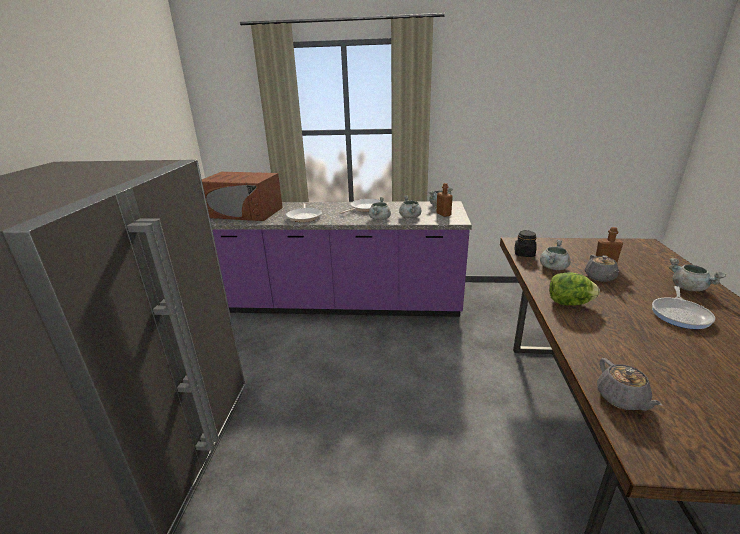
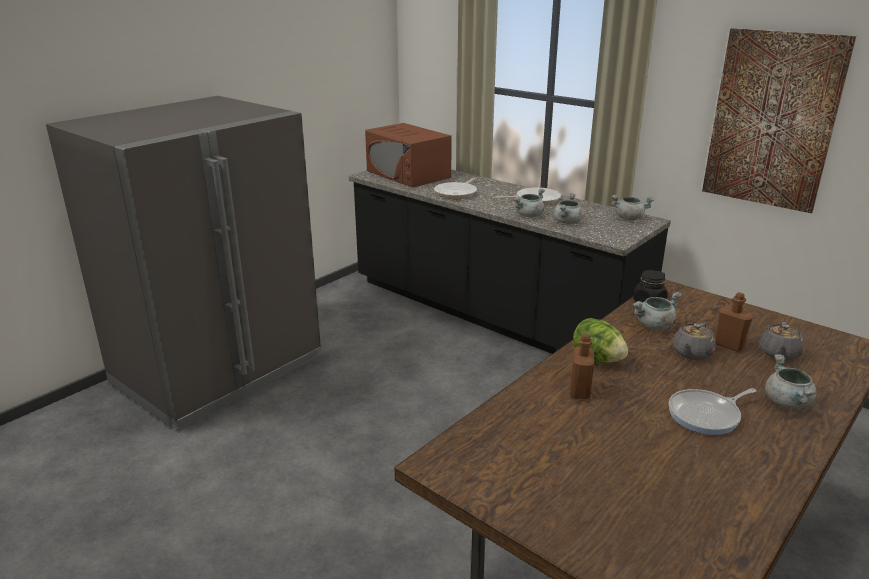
camera: 35 degrees right, 0 degrees up
(340, 304) = (490, 315): purple counter -> black counter
(443, 214) = (613, 229): brown bottle -> brown bottle (580, 391)
(513, 122) = (772, 120): none -> picture
(621, 399) = (488, 432): grey teapot -> grey teapot (778, 354)

